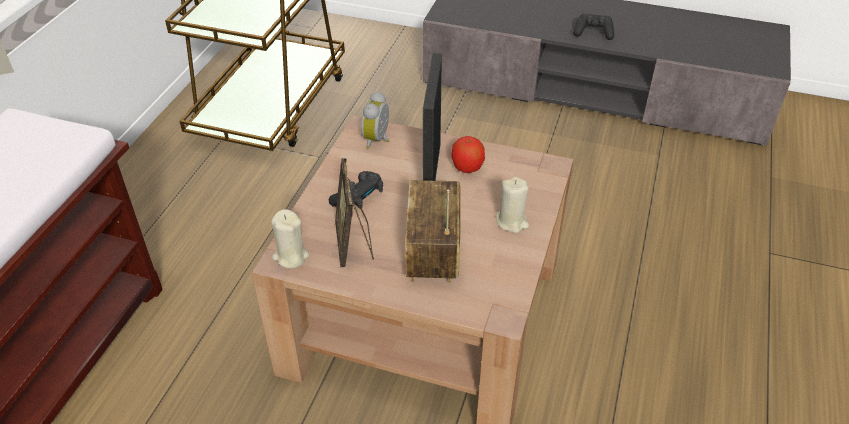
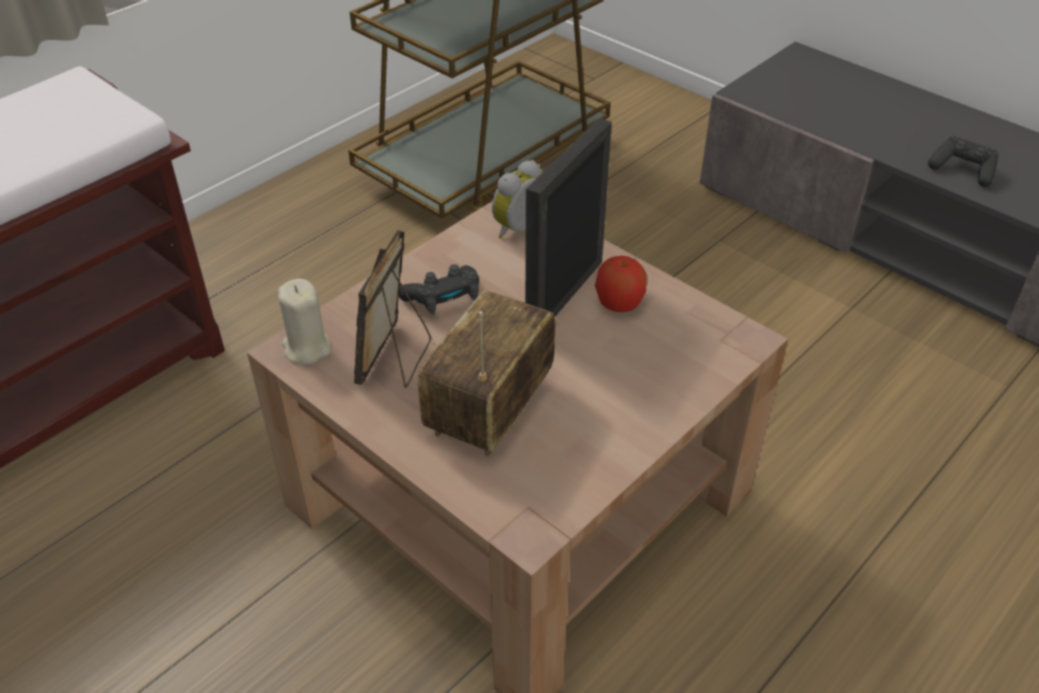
camera: 25 degrees right, 0 degrees up
(512, 221) = (633, 400): beige candle -> none

